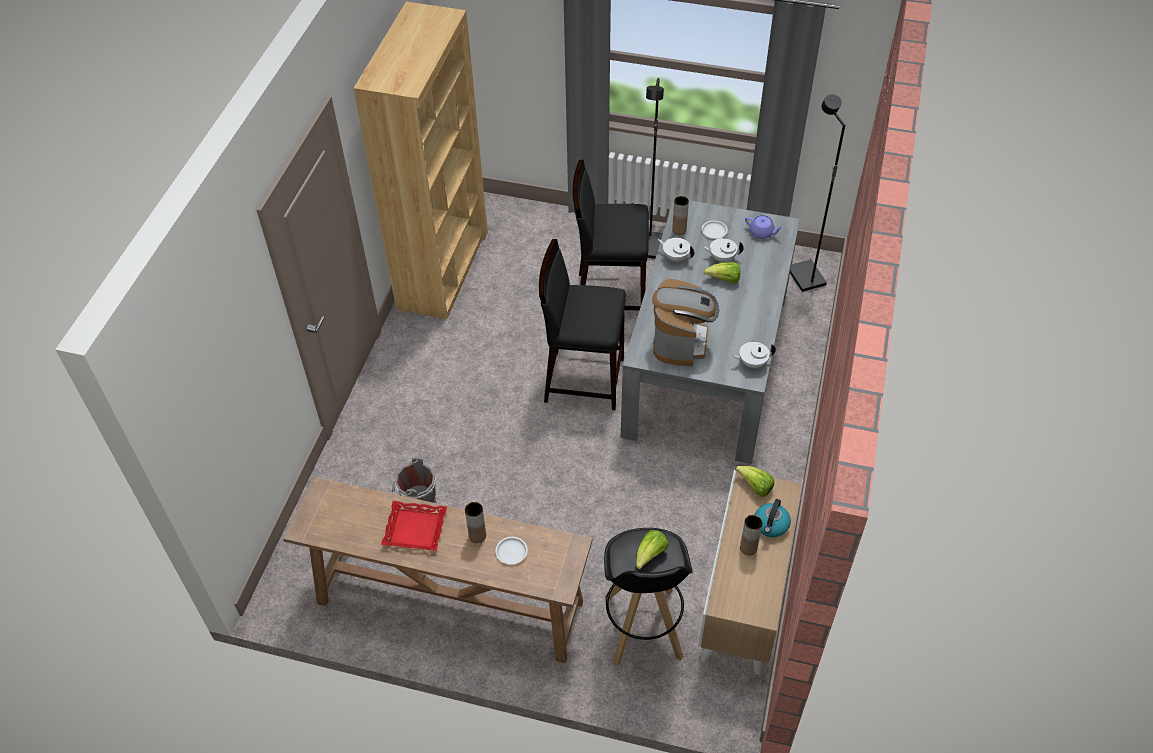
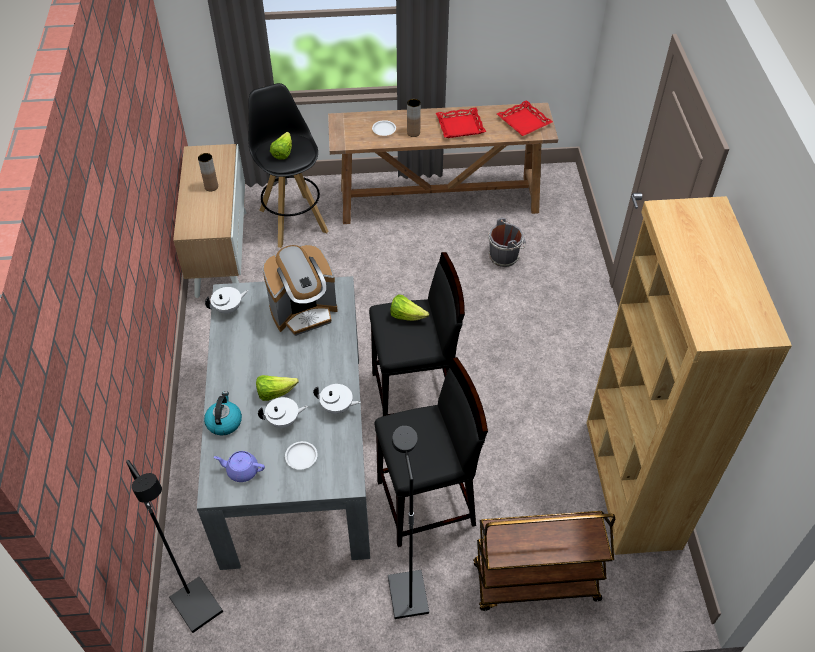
camera: 160 degrees right, 0 degrees up
(334, 513) = (524, 122): none -> red tray
(554, 231) = (535, 583): none -> brown cart
(679, 230) = (344, 446): brown vase -> none
(681, 342) = (304, 311): coffee machine -> coffee machine turned 105 degrees counterclockwise
(755, 487) = (212, 228): lettuce -> lettuce (407, 316)
(771, 525) = (195, 205): kettle -> kettle (224, 422)

